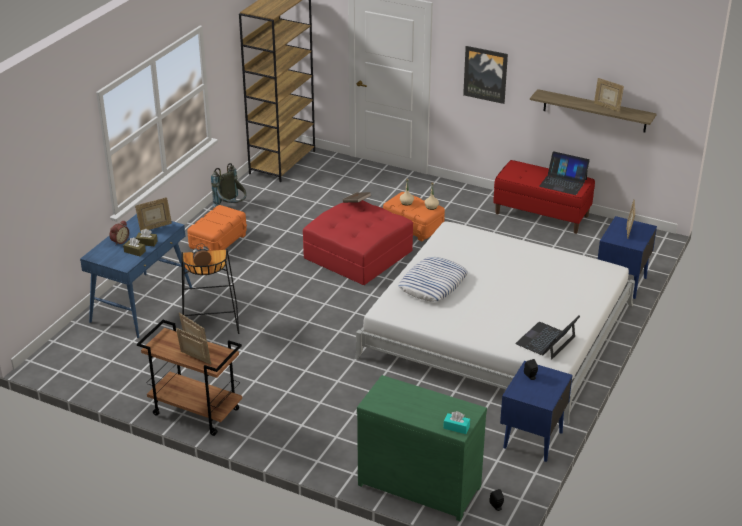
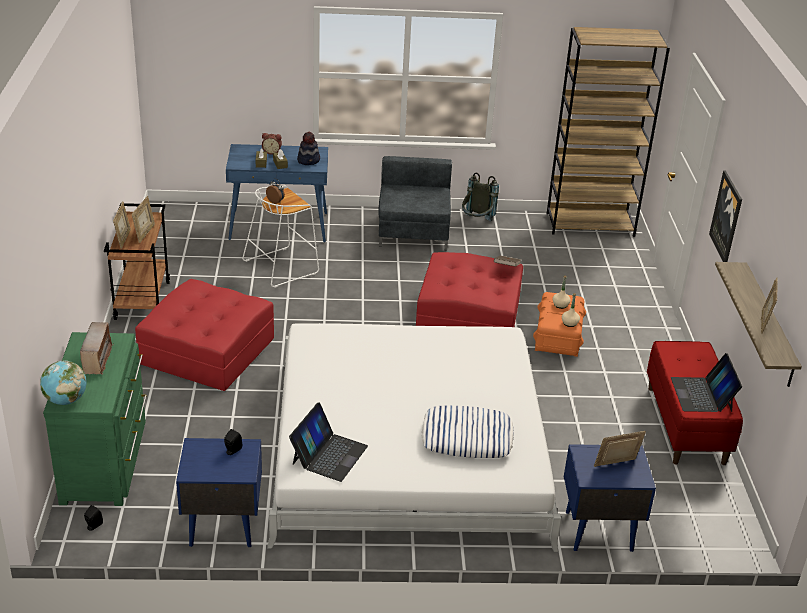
camera: 60 degrees right, 0 degrees up
(155, 227) = (309, 160): picture frame -> hat
(209, 321) = (281, 266): black stool -> white stool
(218, 241) = (412, 232): orange storage box -> grey armchair
(304, 393) = (207, 350): none -> red ottoman
(408, 400) = (97, 359): none -> radio
(433, 284) = (383, 350): pillow -> pillow (466, 438)
(456, 427) = (65, 400): turquoise tissue box -> globe
(546, 341) = (329, 455): laptop -> laptop turned 105 degrees clockwise

